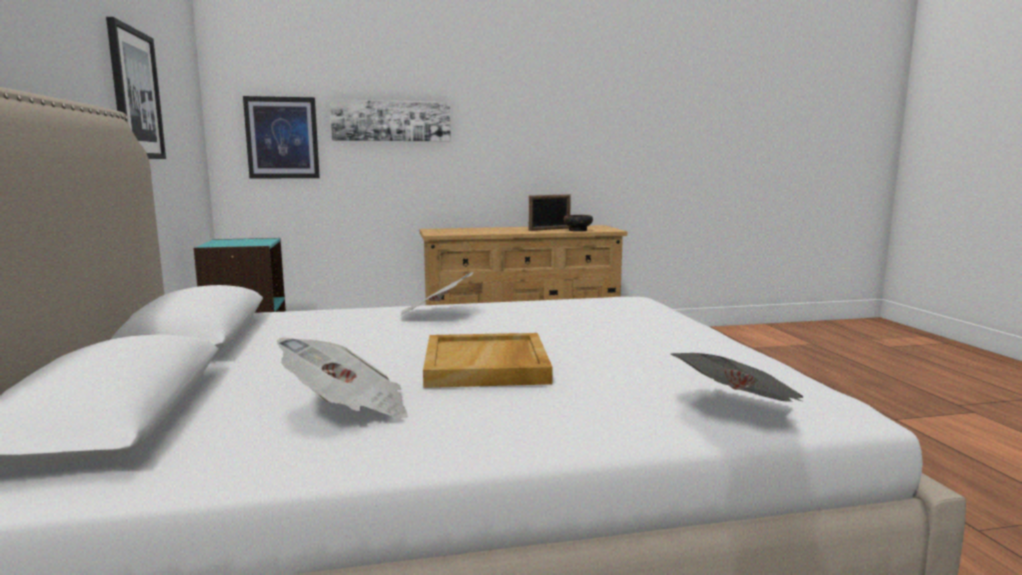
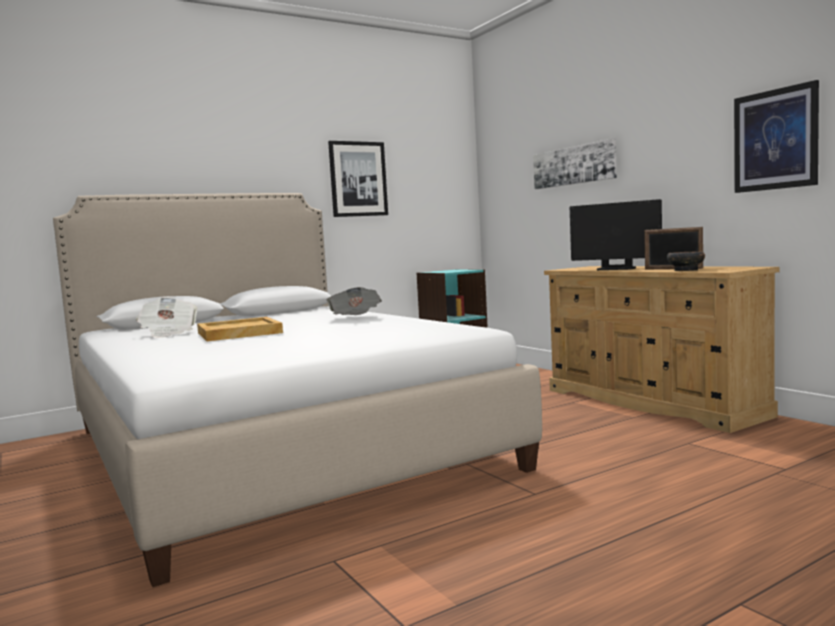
camera: 70 degrees right, 5 degrees down
(282, 138) = (511, 191): picture -> picture (775, 140)
(496, 231) = (616, 269): none -> monitor
(738, 412) = (152, 359): newspaper -> none

